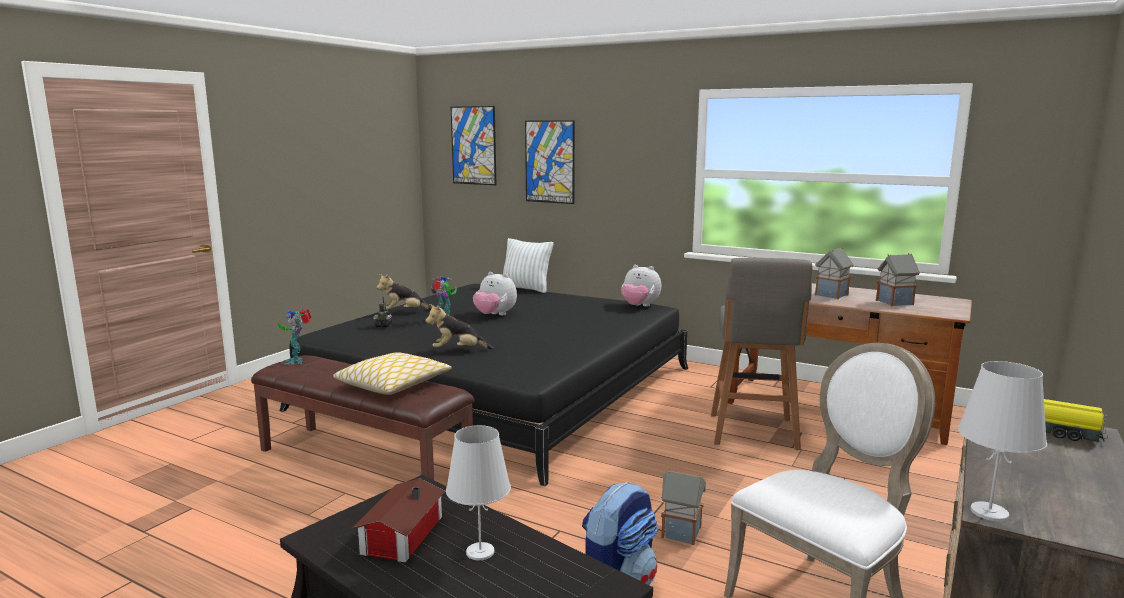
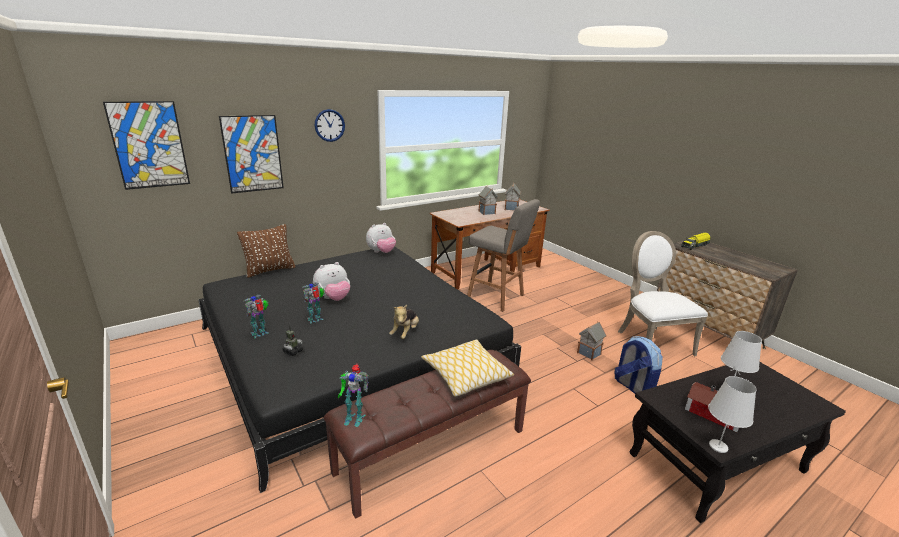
camera: 65 degrees left, 10 degrees up
(404, 312) = (260, 333): plush toy -> toy robot
(526, 289) = (270, 270): white pillow -> brown pillow
(632, 135) = (329, 125): none -> wall clock
(989, 512) = (767, 275): white table lamp -> white table lamp (718, 446)

